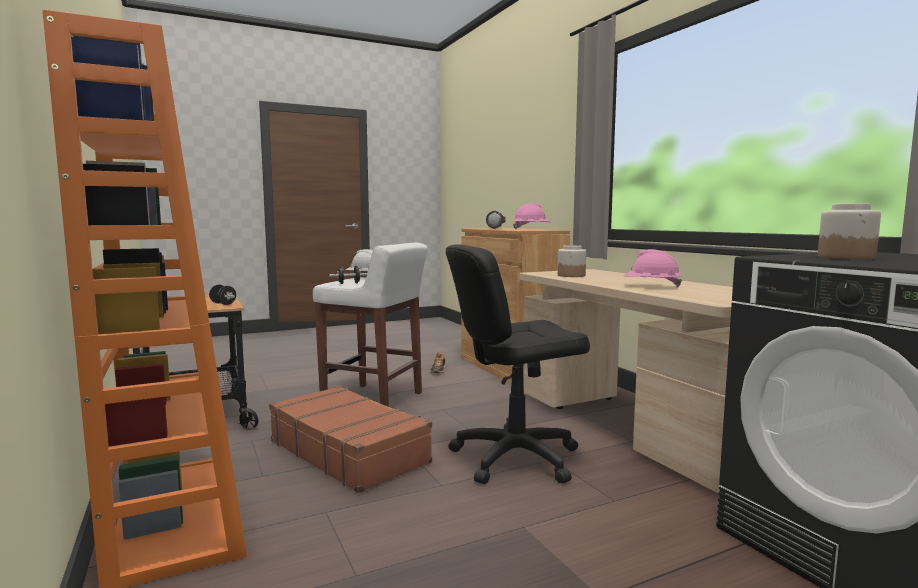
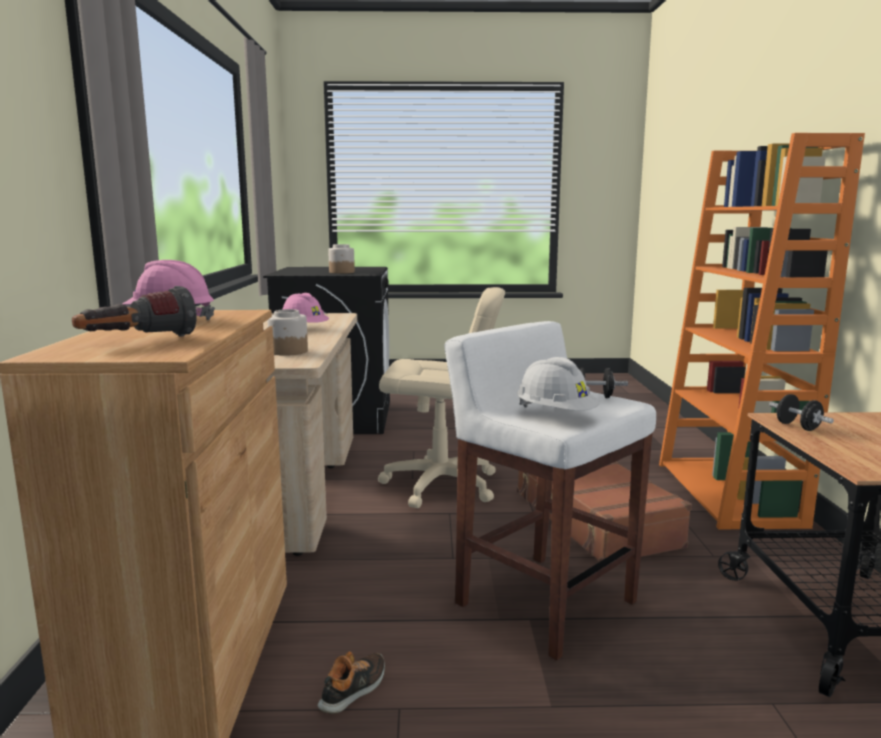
camera: 155 degrees left, 5 degrees up
(515, 457) = (440, 485): black office chair -> beige office chair

